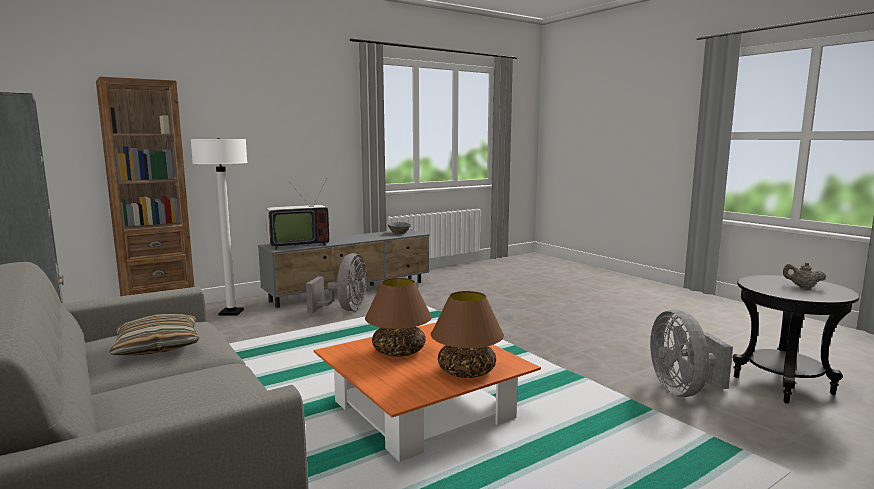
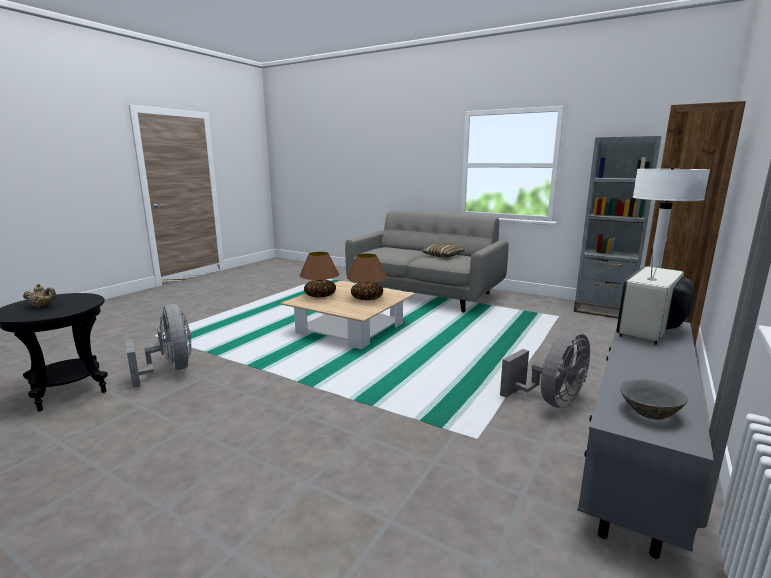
camera: 155 degrees right, 5 degrees up
(345, 309) = (551, 401): grey fan -> grey fan turned 120 degrees counterclockwise
(421, 410) = (351, 328): orange coffee table -> beige coffee table

